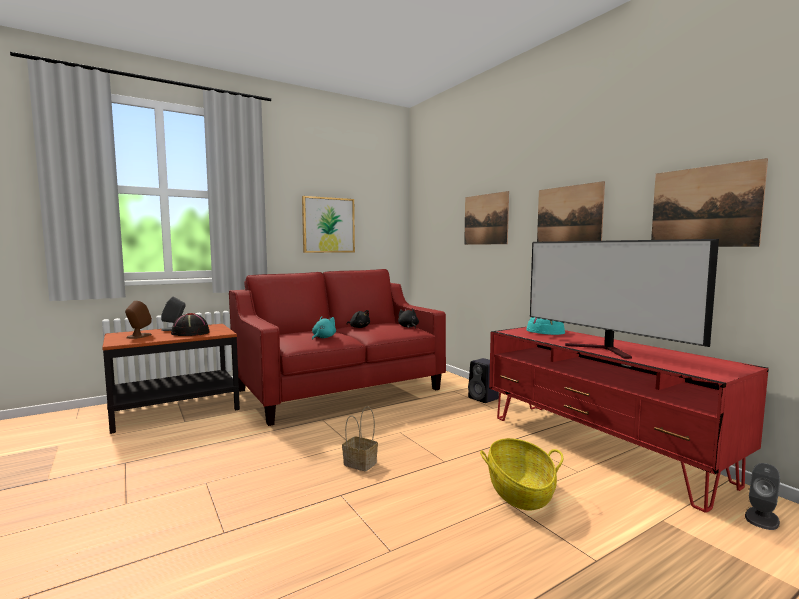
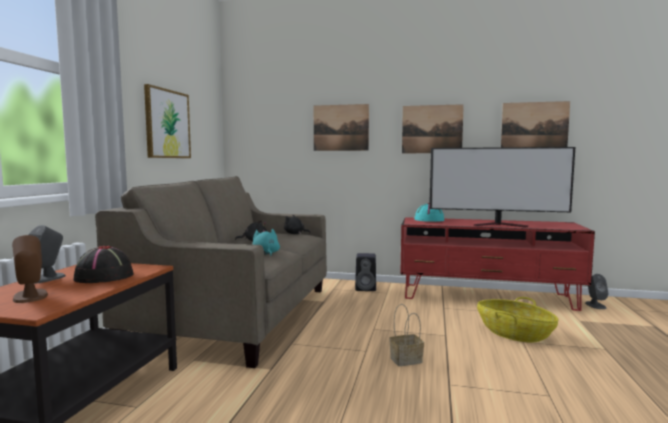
camera: 45 degrees left, 0 degrees up
(340, 389) = (238, 315): red sofa -> beige sofa

